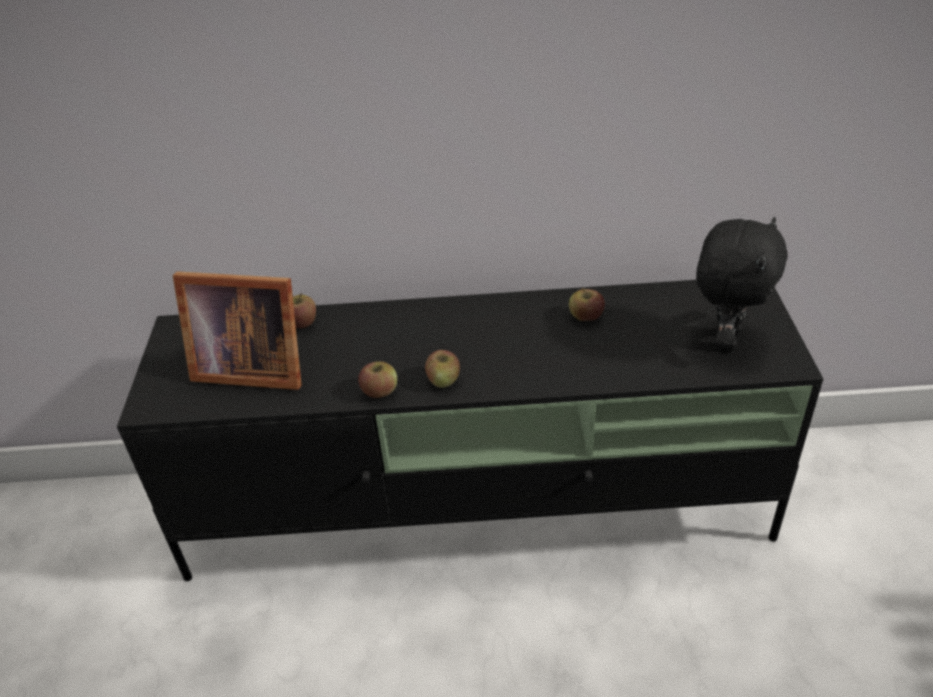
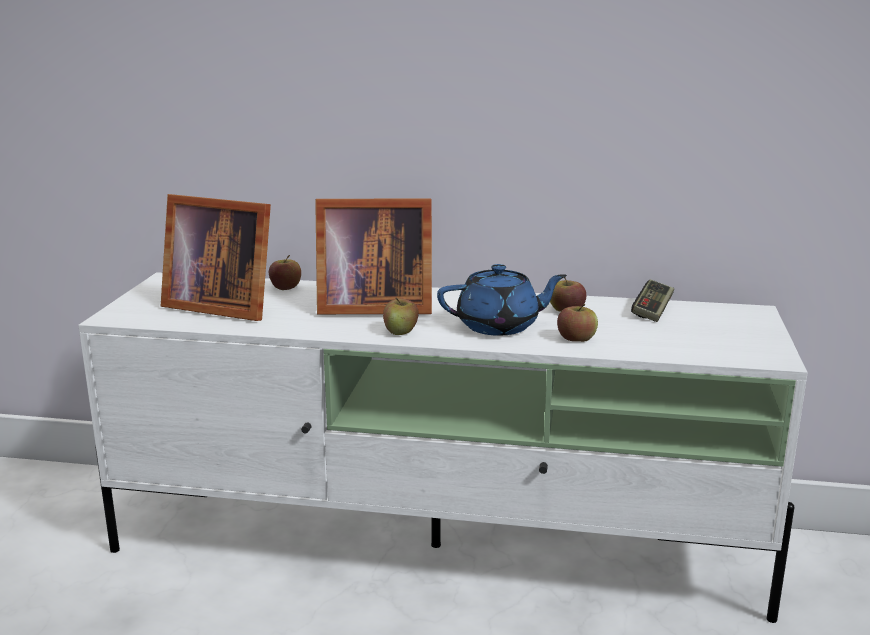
camera: 10 degrees right, 20 degrees down
(379, 391) = (334, 331): apple -> apple (576, 338)
(399, 342) = (371, 306): none -> picture frame
(481, 512) = (439, 546): black tv stand -> white tv stand
(533, 354) = (499, 326): none -> blue teapot
(663, 303) = (652, 311): none -> game controller
(725, 339) = (708, 337): black plush toy -> none

